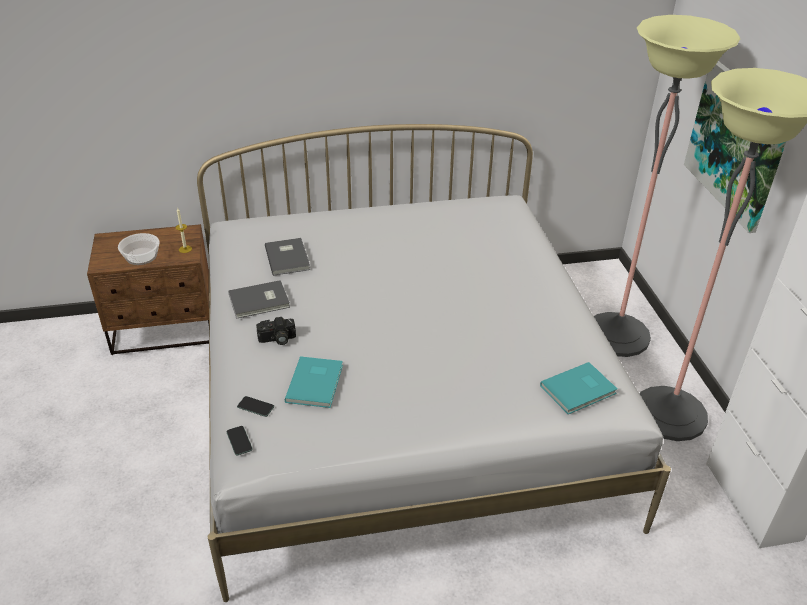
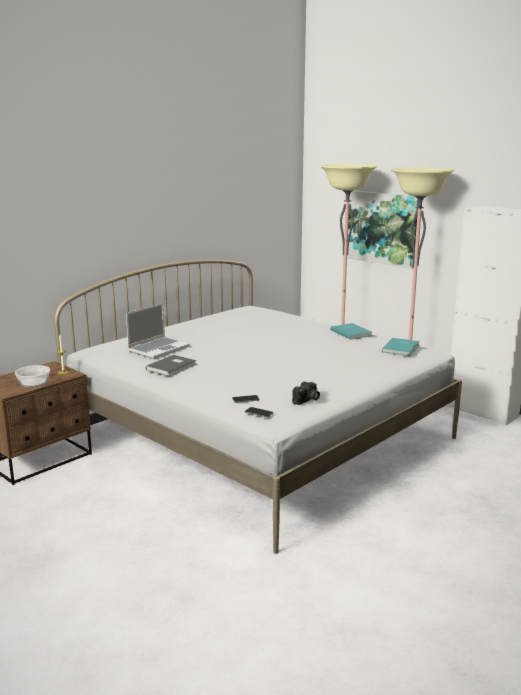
camera: 35 degrees left, 20 degrees down
(277, 339) = (211, 376): camera -> camera (307, 400)
(288, 257) = (159, 349): grey book -> laptop
(316, 383) = (266, 382): turquoise book -> turquoise book (351, 332)

